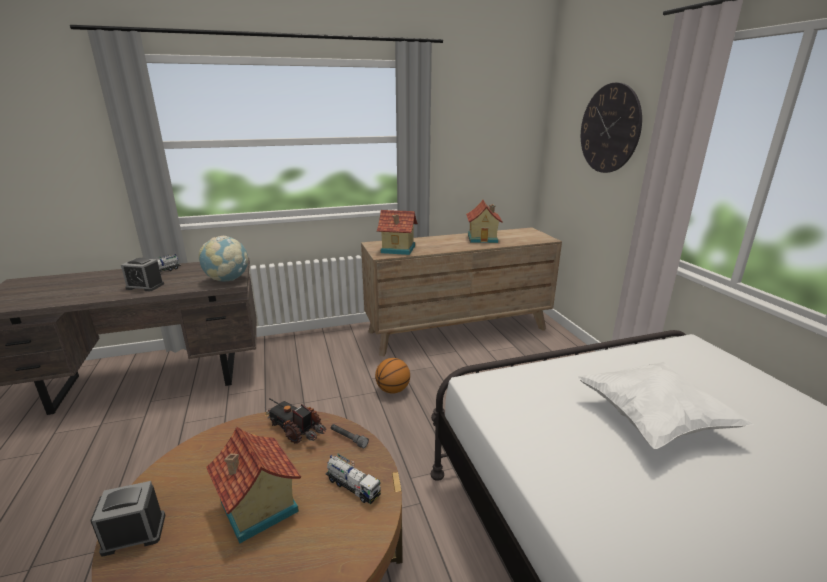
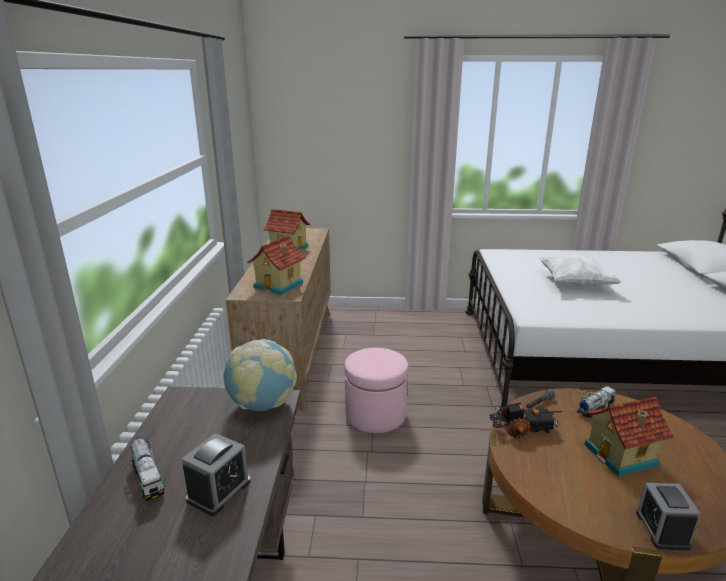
camera: 70 degrees left, 0 degrees up
(296, 430) = (523, 429): toy truck -> toy truck turned 150 degrees counterclockwise
(392, 390) = (375, 414): basketball -> pink ottoman
(609, 129) = (349, 123): wall clock -> none

